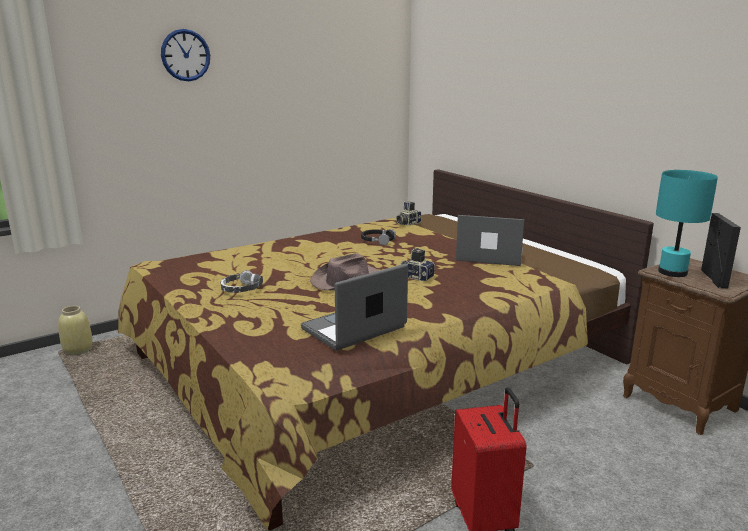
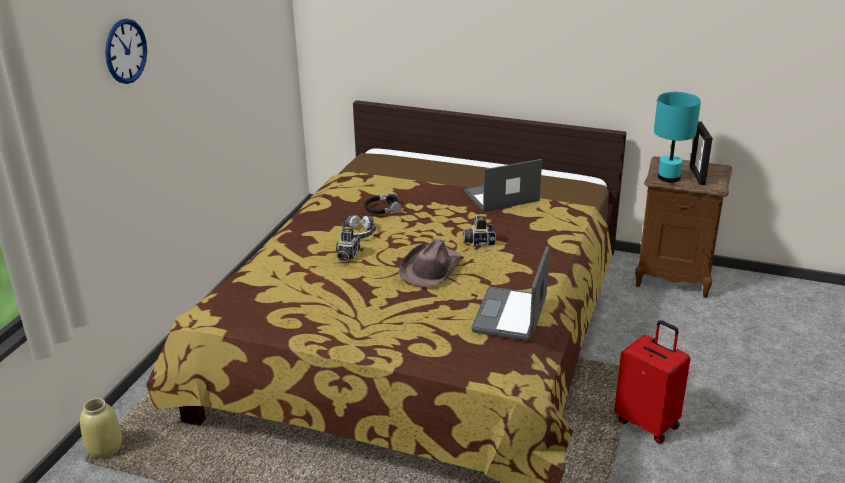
camera: 35 degrees left, 10 degrees up
(241, 289) = (355, 313): headphones -> headphones (358, 233)
(407, 223) = (375, 176): camera -> camera (347, 255)
(712, 279) = (698, 176): picture frame -> picture frame turned 150 degrees counterclockwise

